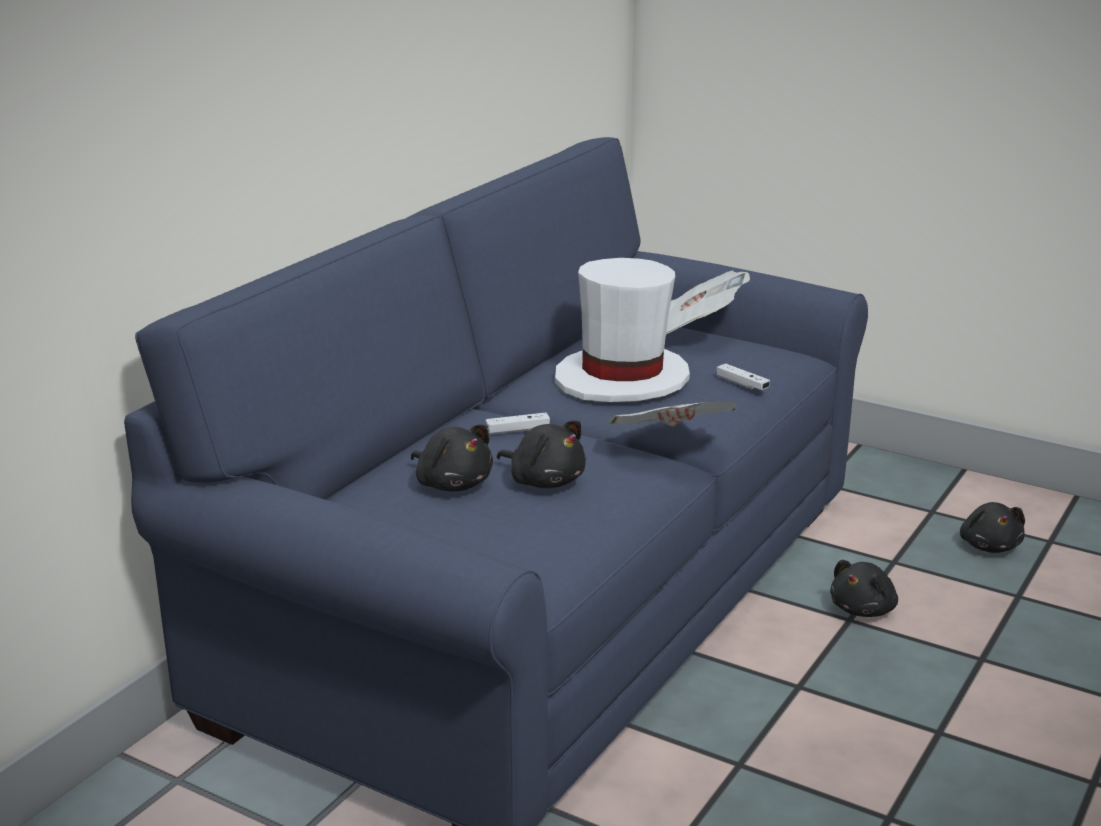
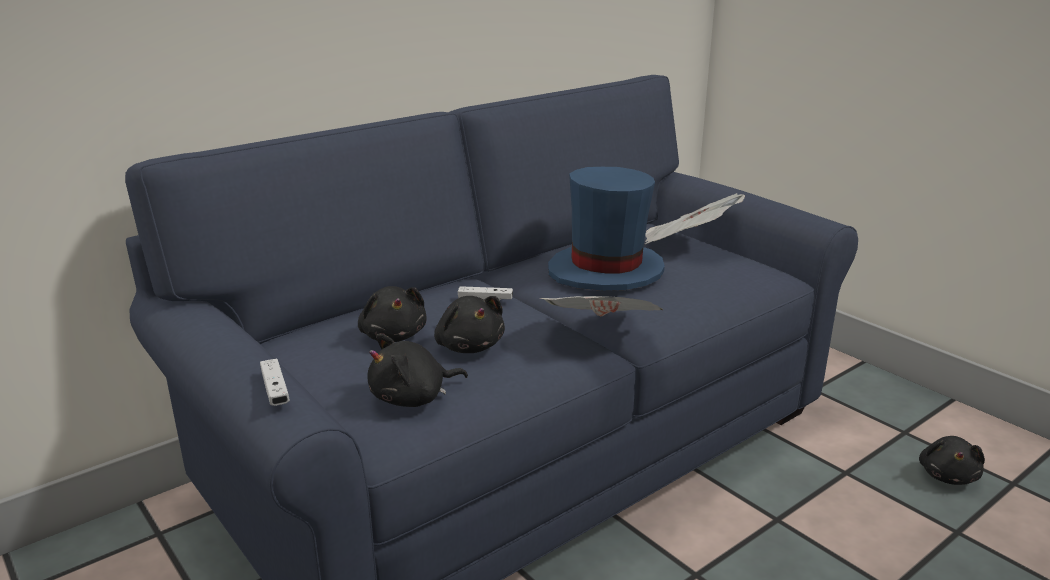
camera: 20 degrees right, 0 degrees up
(622, 379) = (606, 271): white hat -> blue hat
(742, 384) = (706, 290): white game controller -> white game controller (275, 390)
(864, 609) = (796, 512): black plush toy -> black plush toy (413, 398)

